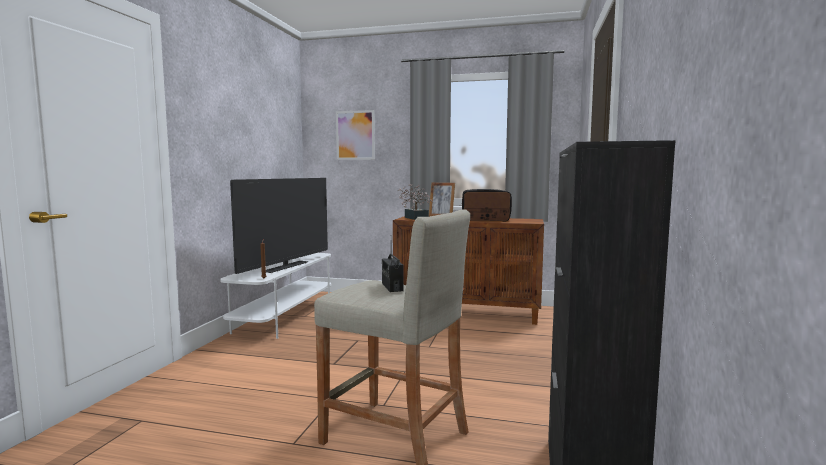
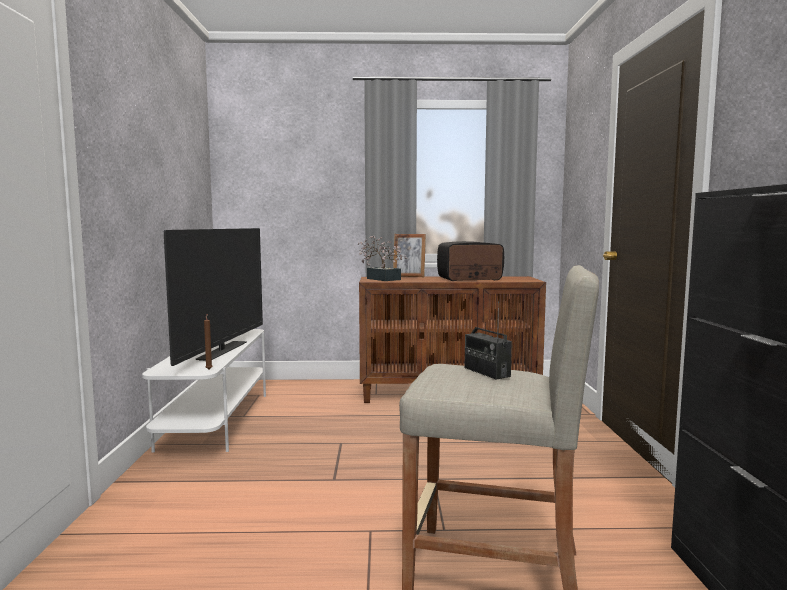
camera: 15 degrees left, 0 degrees up
(355, 135) = (287, 173): picture -> none

